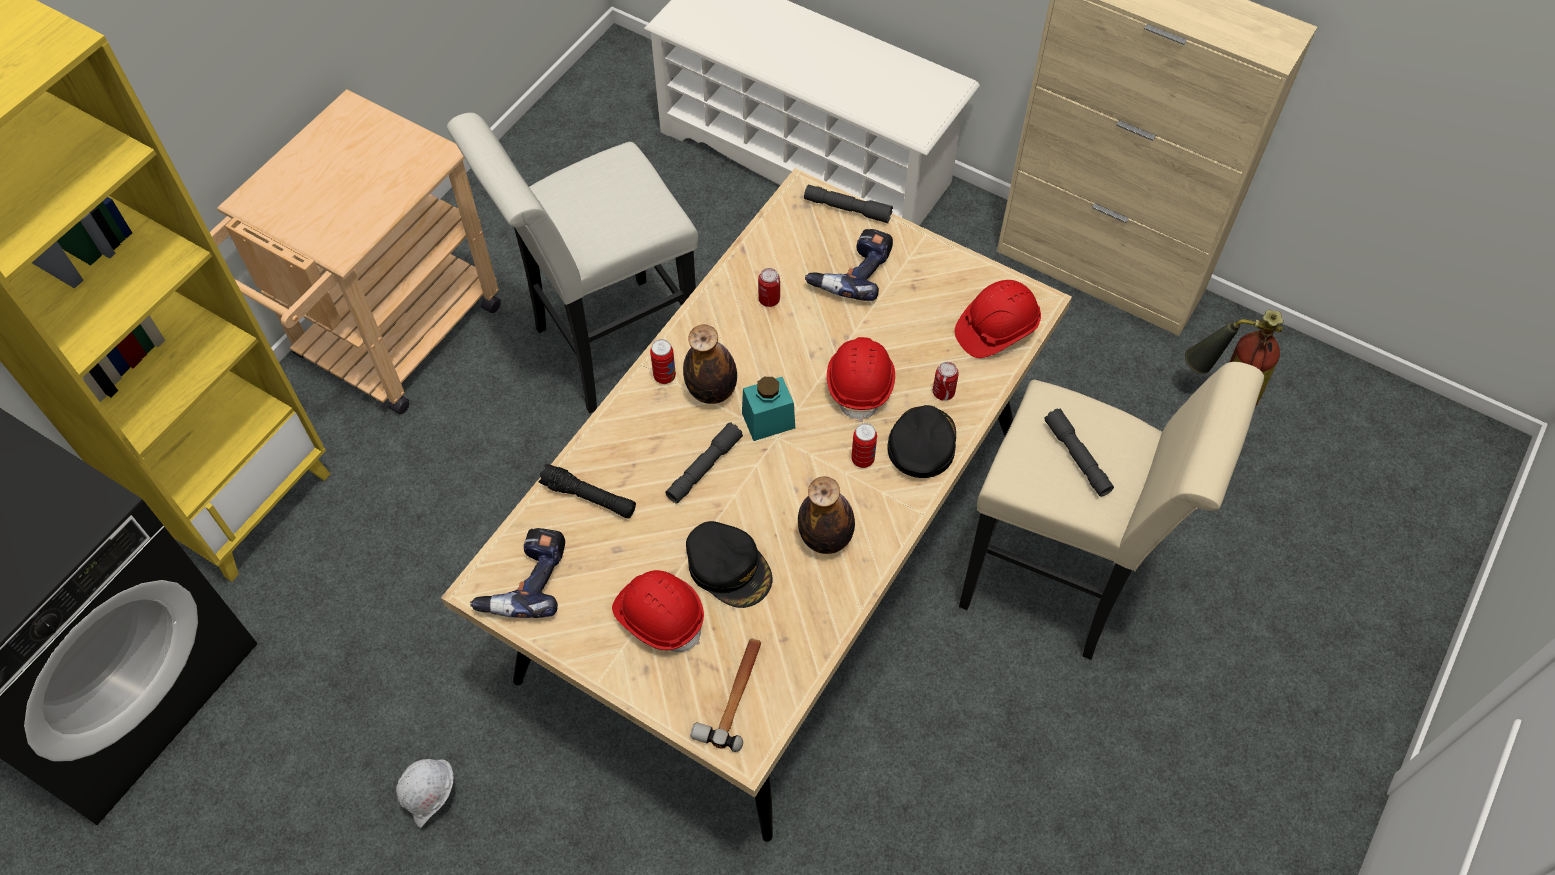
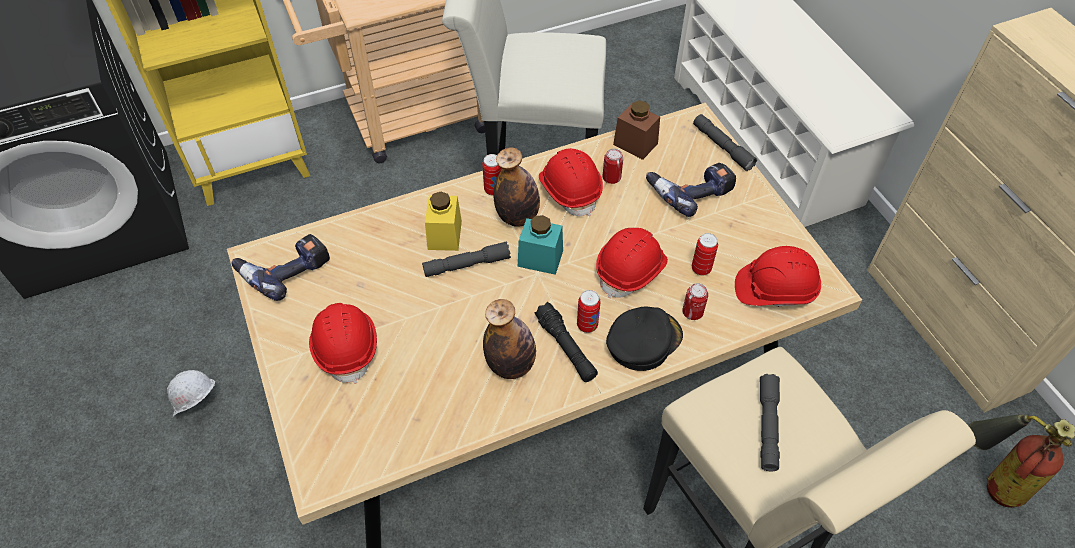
camera: 35 degrees right, 5 degrees down
(589, 497) = (373, 240): black flashlight -> black flashlight (566, 347)
(656, 451) = (444, 235): none -> yellow jar
(729, 568) = (423, 343): black cap -> none
(734, 694) = (347, 435): hammer -> none
(740, 335) = (570, 190): none -> red hard hat
(763, 250) = (635, 144): none -> brown jar
(920, 346) = (701, 269): none -> can

